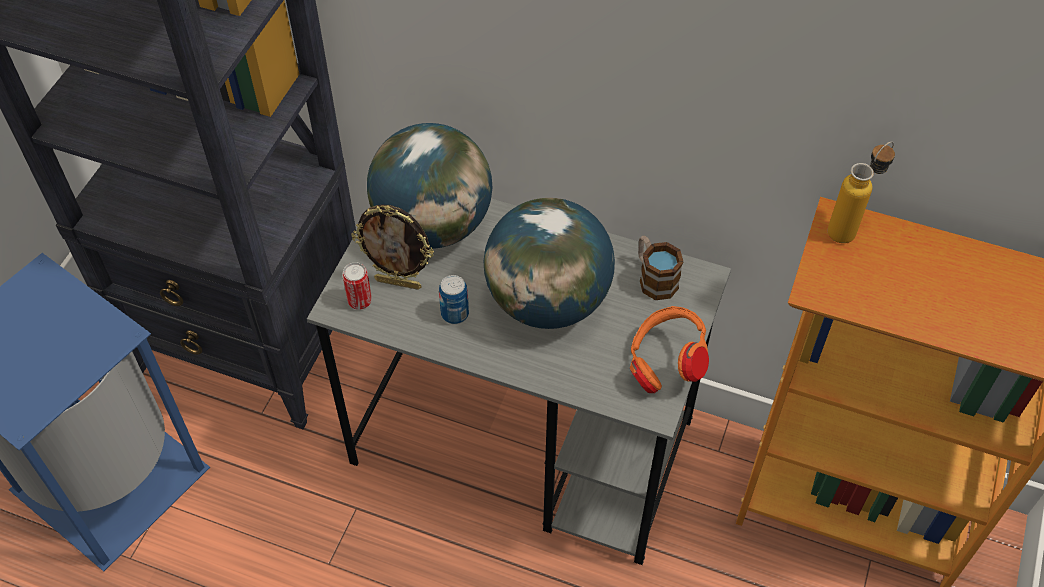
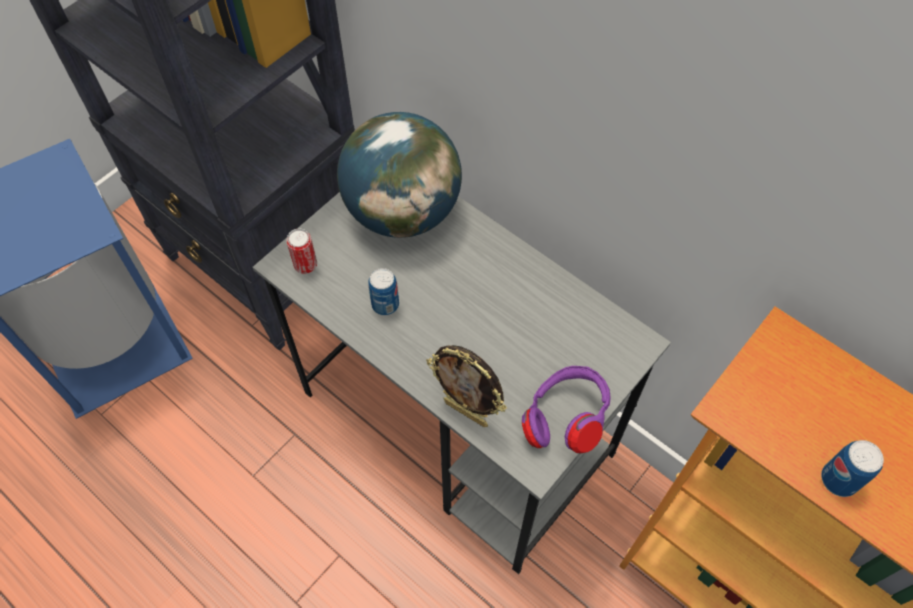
camera: 20 degrees right, 5 degrees up
(399, 282) = (348, 258): picture frame -> picture frame (467, 412)
(547, 300) = (477, 318): globe -> none
(654, 278) = (589, 328): mug -> none
(665, 364) = (564, 420): orange headphones -> purple headphones
(849, 227) = (793, 351): bottle -> none
(923, 315) = (839, 479): none -> can

